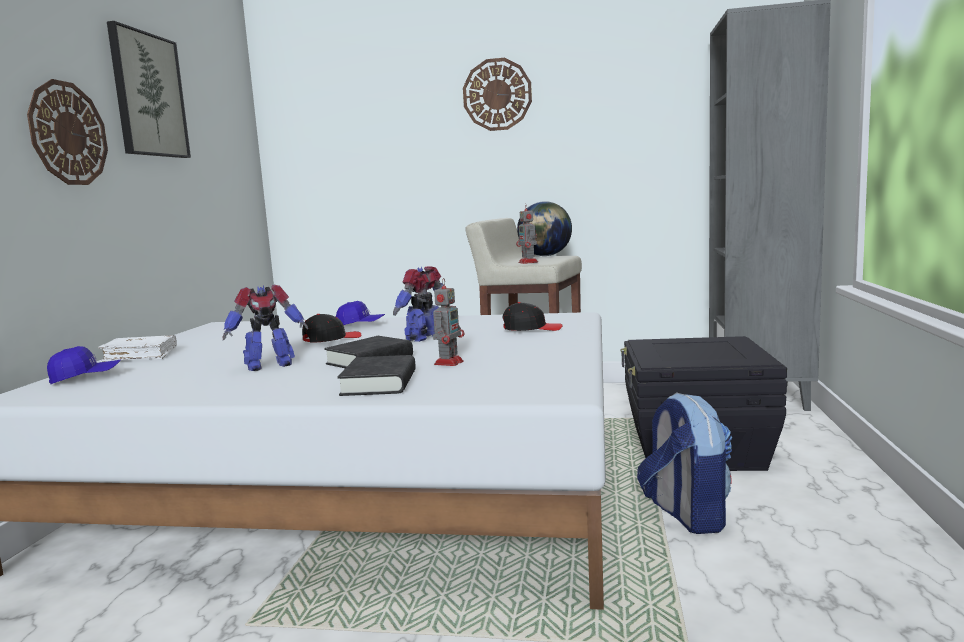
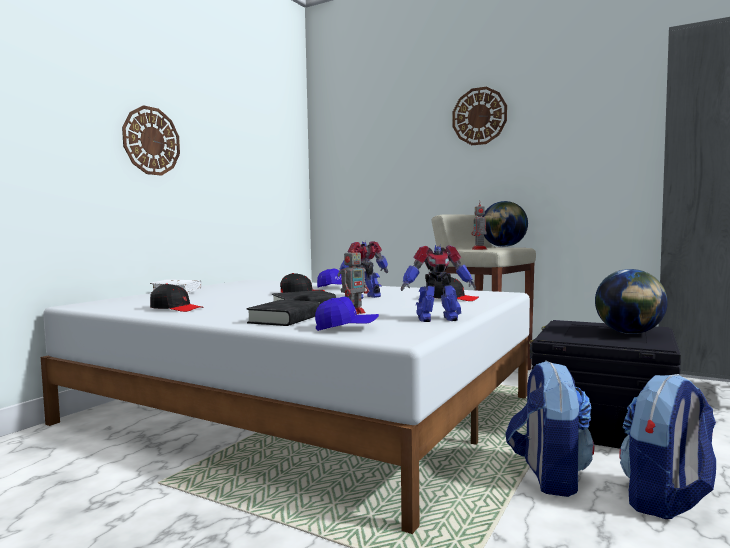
camera: 20 degrees right, 5 degrees down
(85, 378) = (128, 300): blue cap -> blue cap (346, 328)
(148, 95) = (217, 119): picture -> none
(192, 384) = (176, 308): none -> black cap
(268, 365) = (237, 303): toy robot -> toy robot (436, 319)
(719, 348) = (629, 333): none -> globe
(802, 517) = (666, 501): none -> backpack

